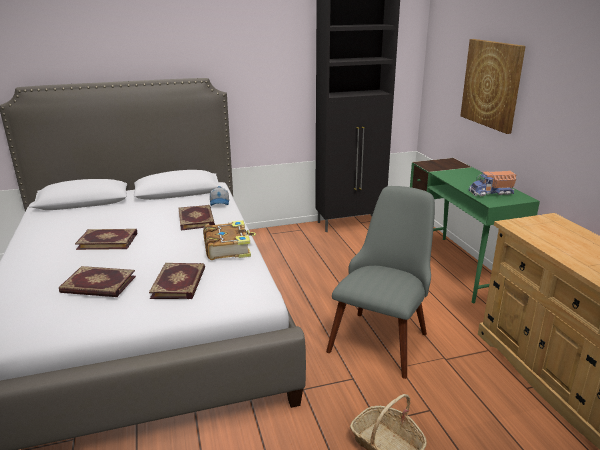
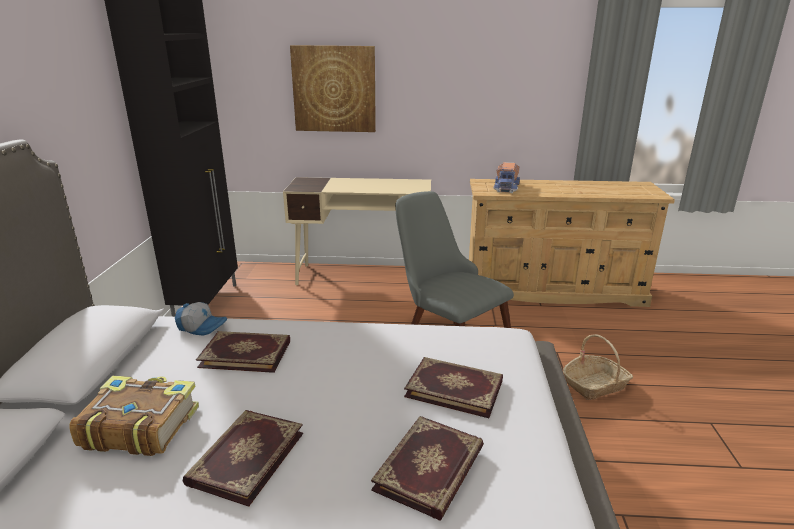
camera: 70 degrees left, 0 degrees up
(228, 248) = (371, 340): book -> book (139, 426)
(457, 267) = (363, 276): green desk -> beige desk
(491, 193) = (401, 186): toy truck -> toy truck (507, 187)

